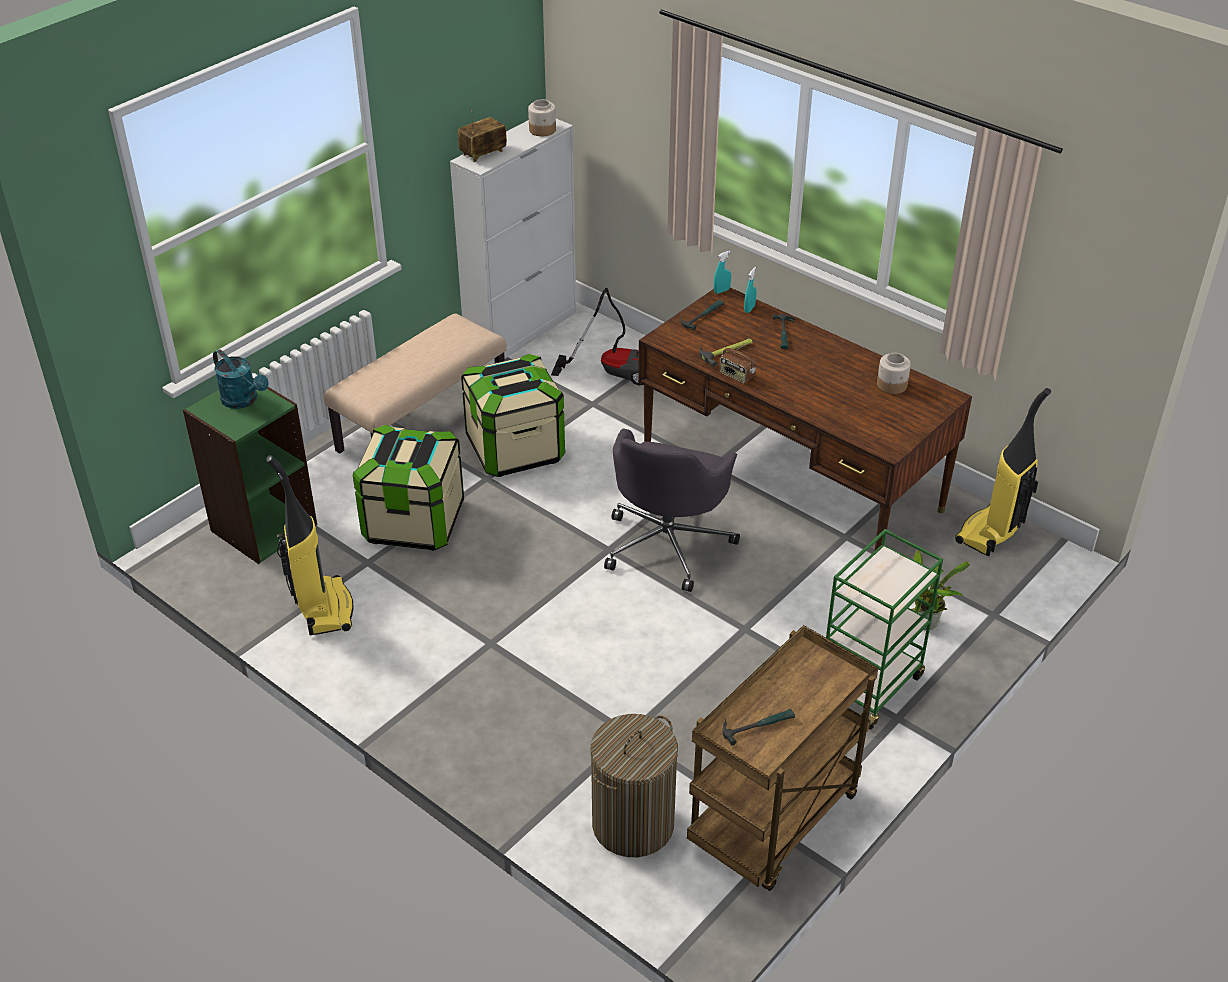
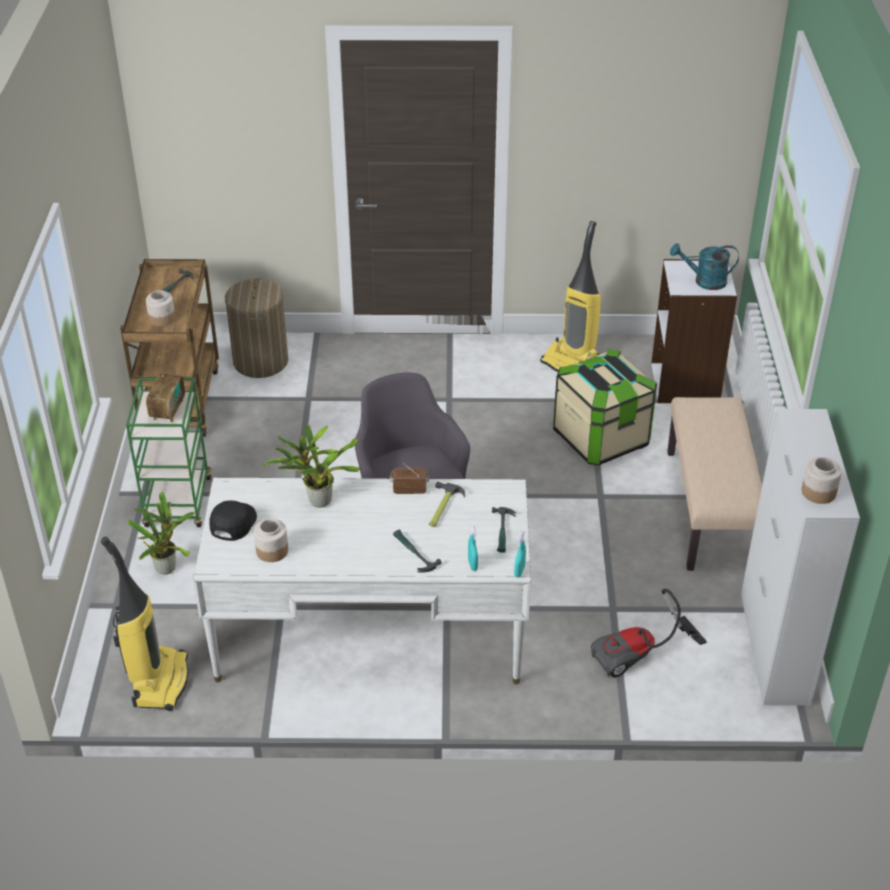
camera: 140 degrees right, 0 degrees up
(263, 527) = (686, 383): green bookcase -> white bookcase
(483, 153) = (815, 432): radio -> radio (167, 410)
(515, 449) = (613, 530): storage box -> none
(790, 481) = (370, 633): brown desk -> white desk
(808, 683) = (162, 318): none -> jar
(821, 403) = (317, 500): none -> potted plant
(907, 420) = (233, 522): none -> black cap

